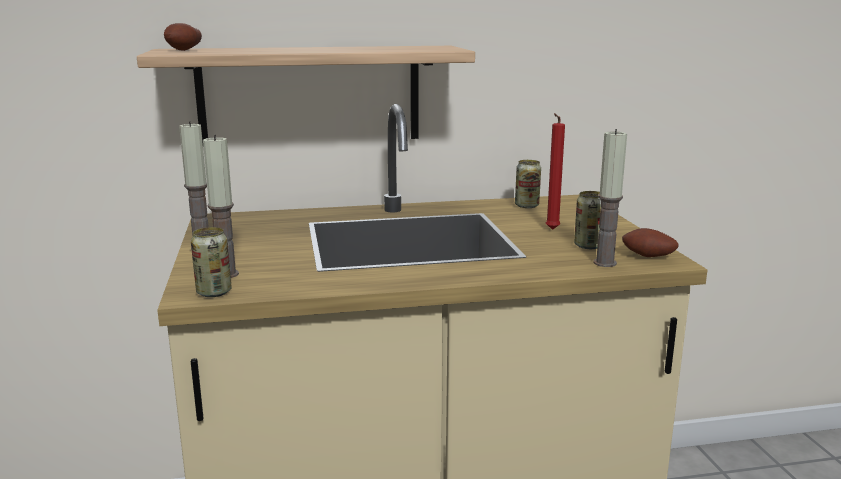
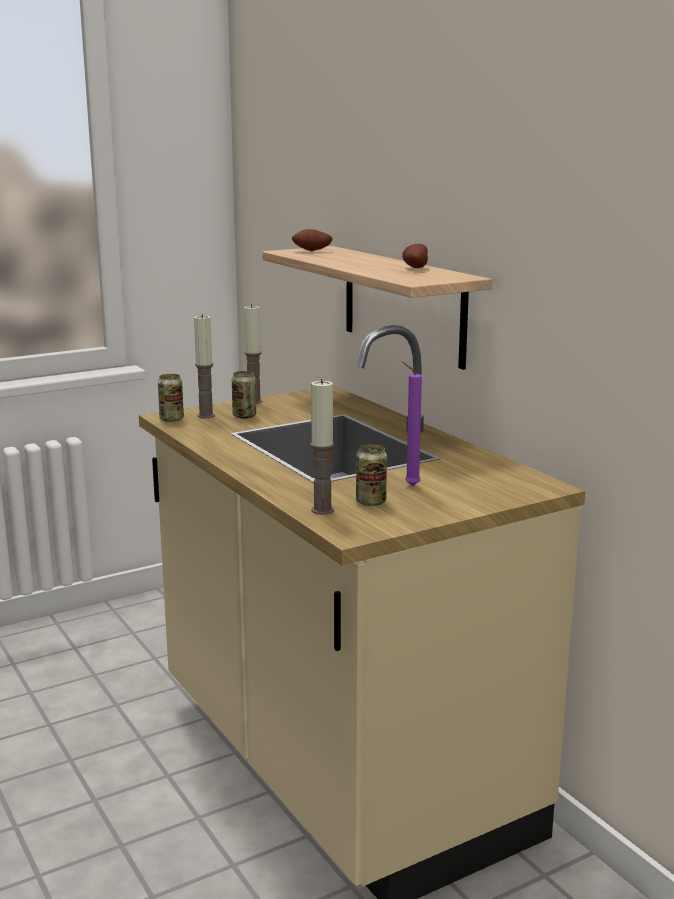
camera: 70 degrees right, 0 degrees up
(527, 206) = (491, 471): can -> can (244, 416)
(551, 230) = (409, 486): red candle -> purple candle
(648, 257) = (355, 525): potato -> potato (414, 268)

